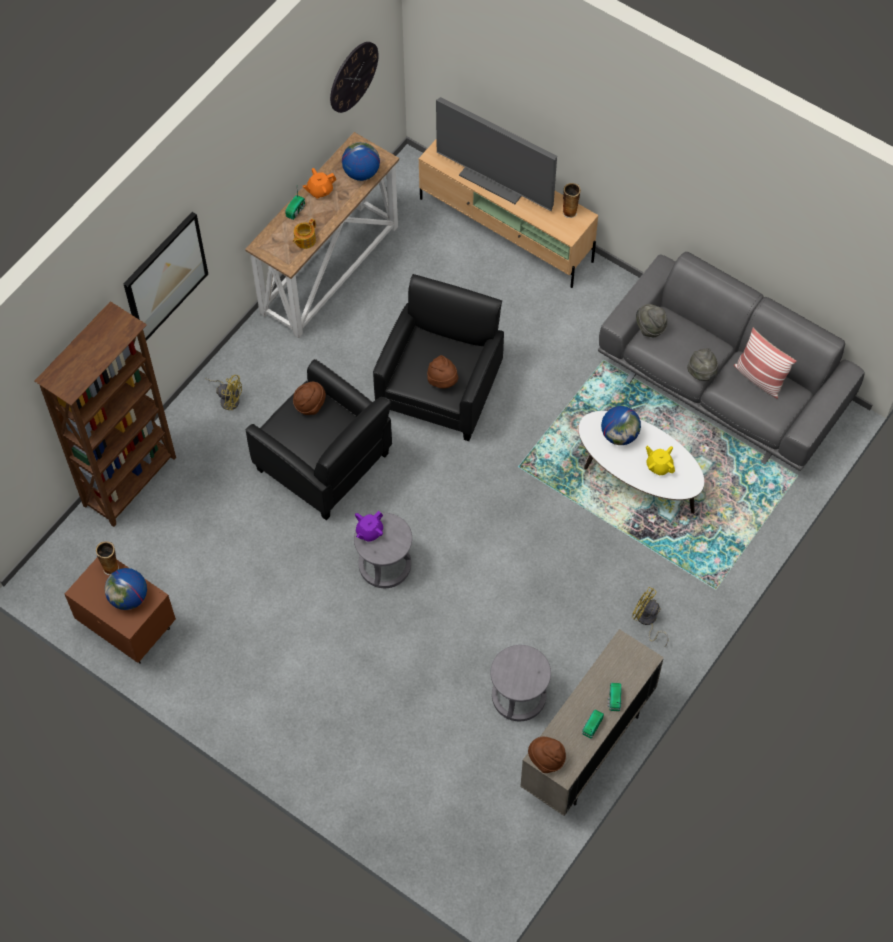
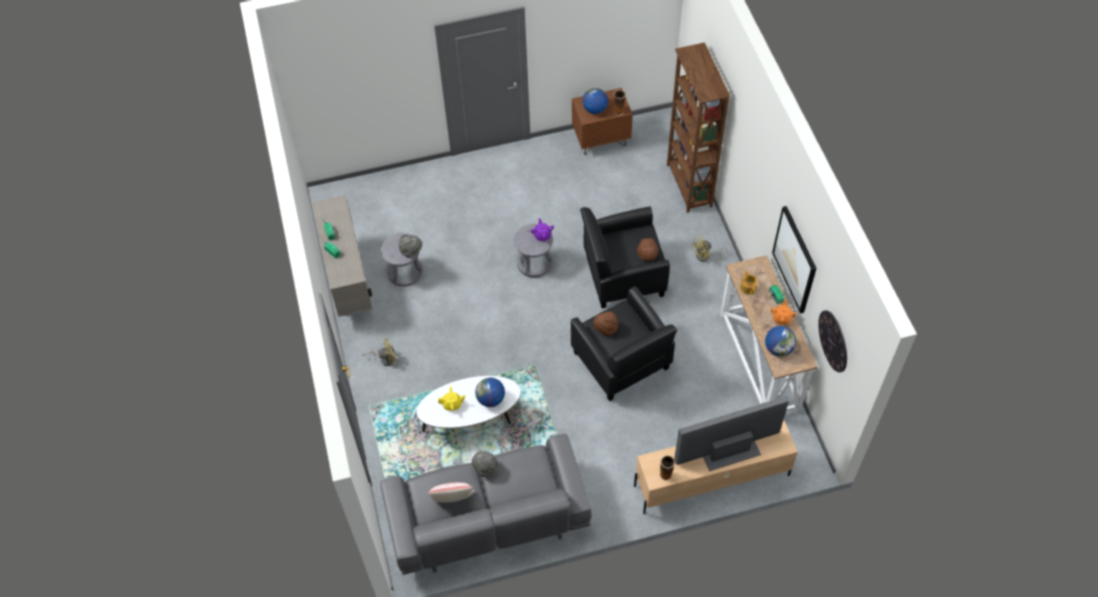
camera: 130 degrees right, 5 degrees down
(165, 277) = (747, 160): picture -> picture (795, 259)
(546, 759) = (334, 204): brown hat -> none
(650, 327) = (543, 465): grey hat -> grey hat (411, 251)

